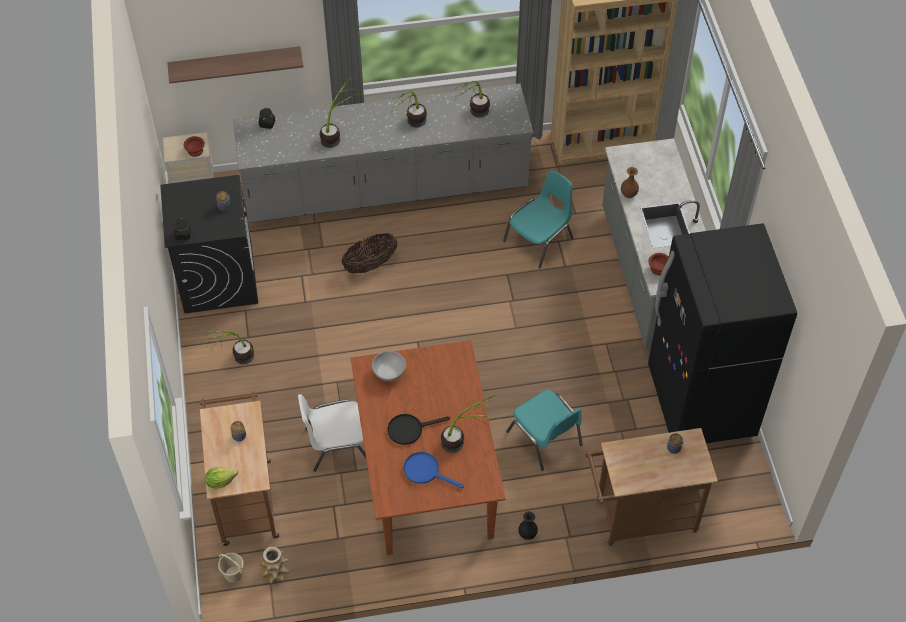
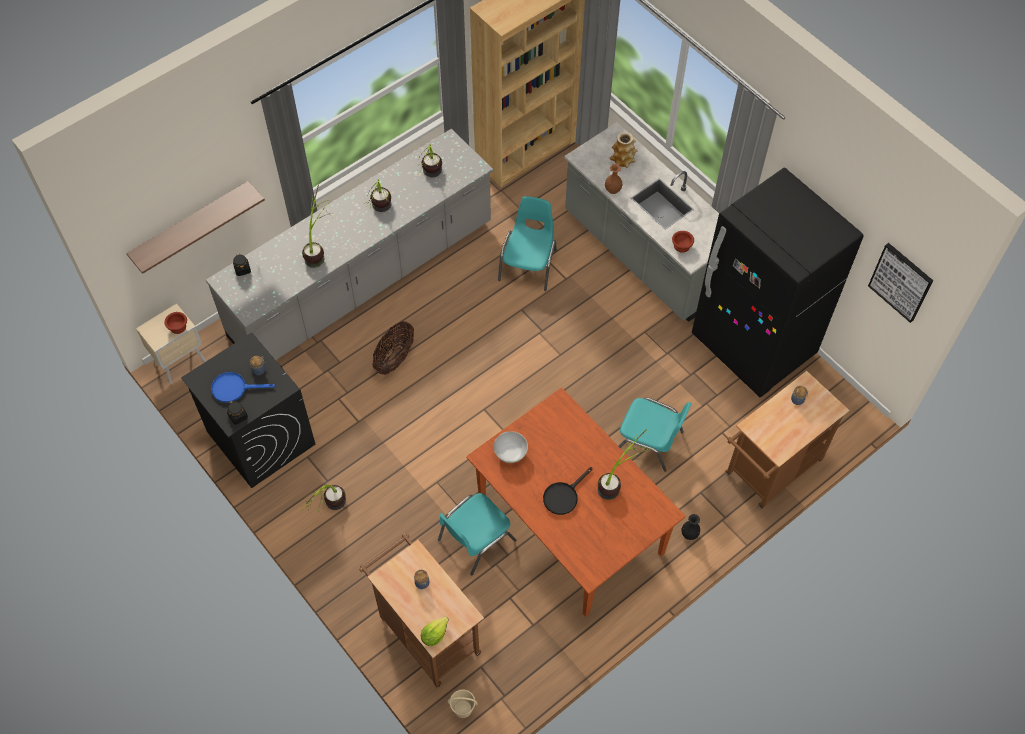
camera: 30 degrees left, 5 degrees up
(275, 572) = (499, 686): vase -> vase (623, 160)
(336, 444) = (475, 540): white chair -> turquoise chair
(426, 471) = (603, 527): blue frying pan -> blue frying pan (234, 388)
(813, 374) = (901, 282): none -> picture

